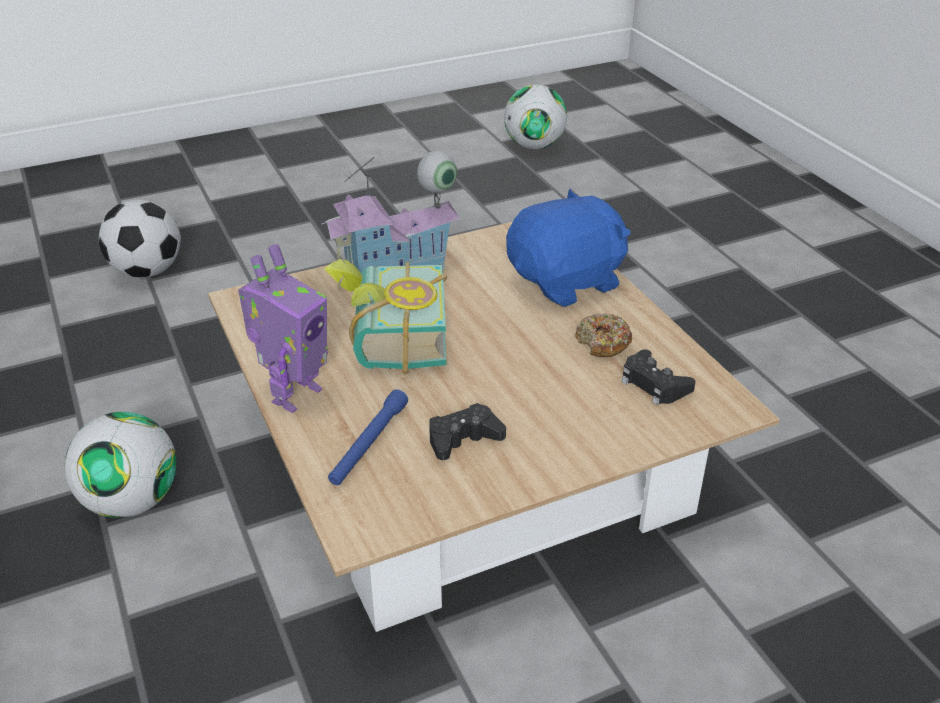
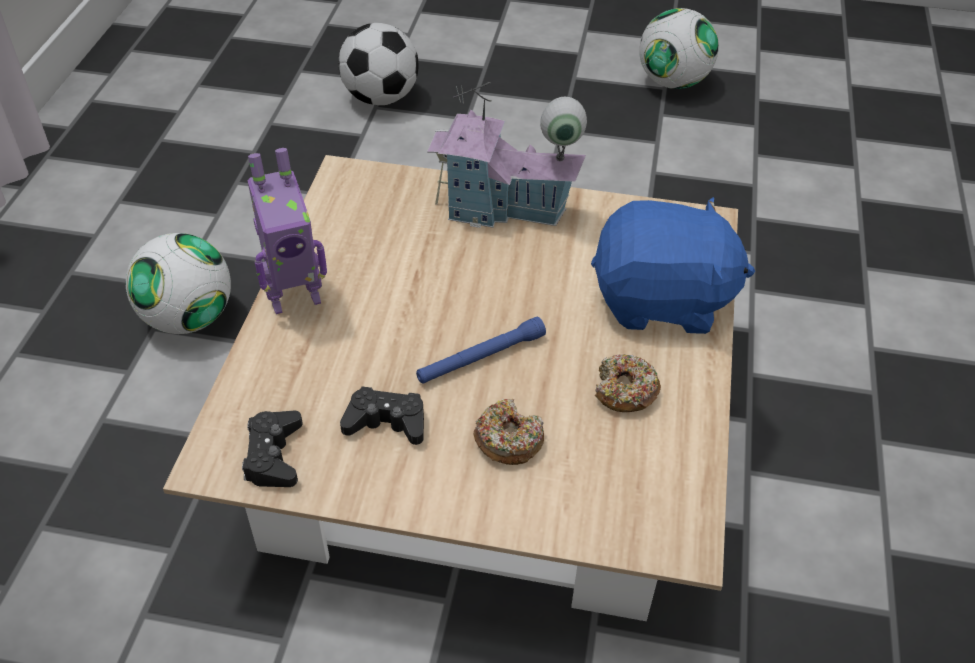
camera: 35 degrees right, 10 degrees up
(368, 444) = (304, 381): blue flashlight -> blue flashlight (481, 358)
(388, 340) = (425, 281): book -> none
(534, 146) = (884, 104): football -> football (673, 82)
(561, 407) = (508, 440): none -> donut
(654, 384) = (627, 468): black game controller -> black game controller (273, 455)

